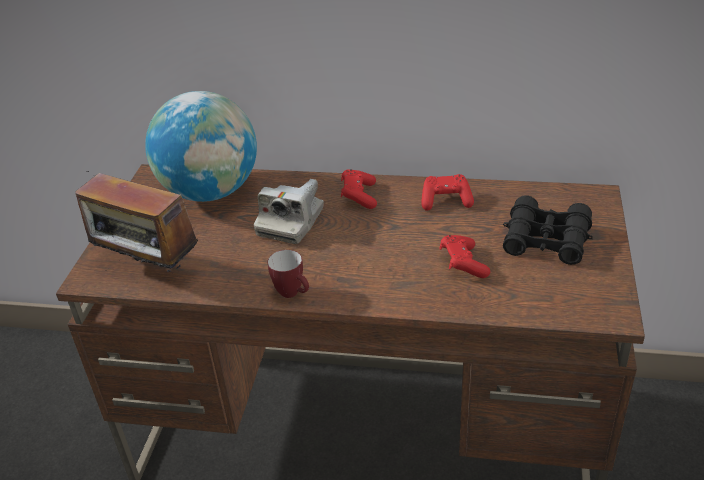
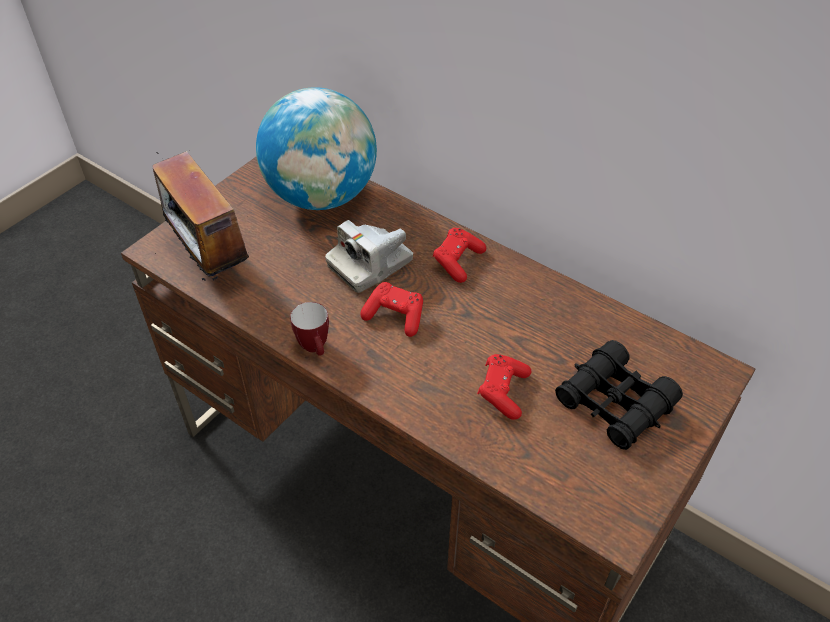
camera: 25 degrees right, 10 degrees up
(446, 201) = (543, 305): red game controller -> red game controller (395, 316)

